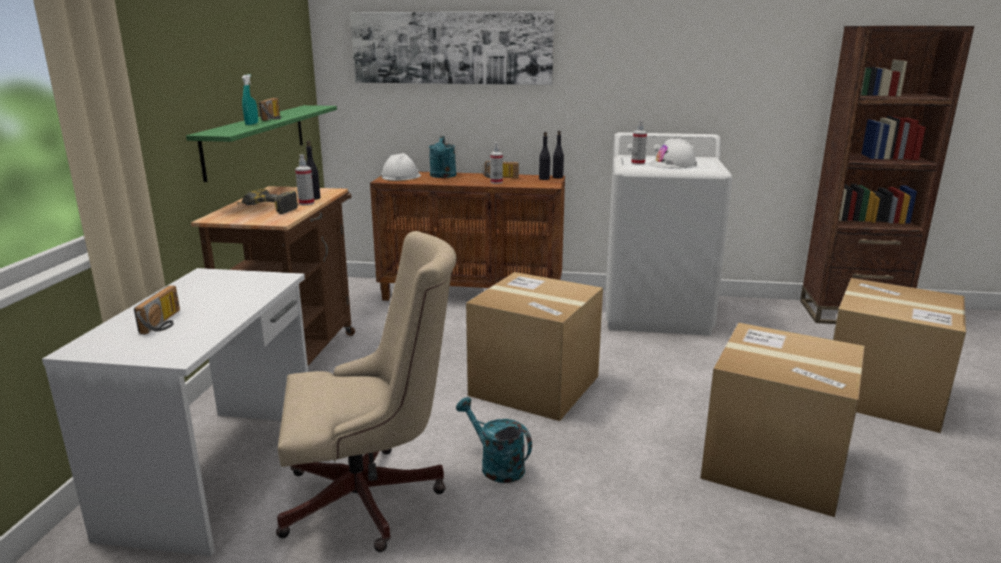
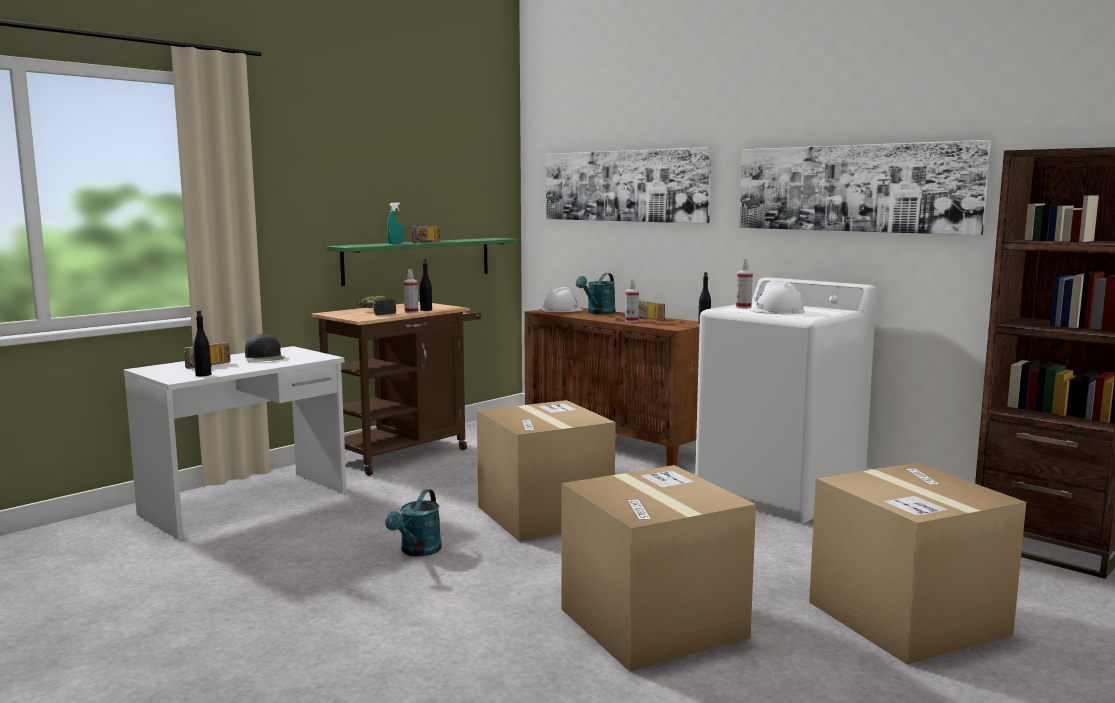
camera: 35 degrees right, 10 degrees down
(209, 294) = (264, 358): none -> black cap
(372, 499) = (306, 543): beige office chair -> none
(496, 465) = (417, 551): turquoise watering can -> turquoise watering can turned 150 degrees counterclockwise
(544, 179) = (686, 323): black bottle -> black bottle (203, 375)
(695, 52) = (853, 188): none -> picture

